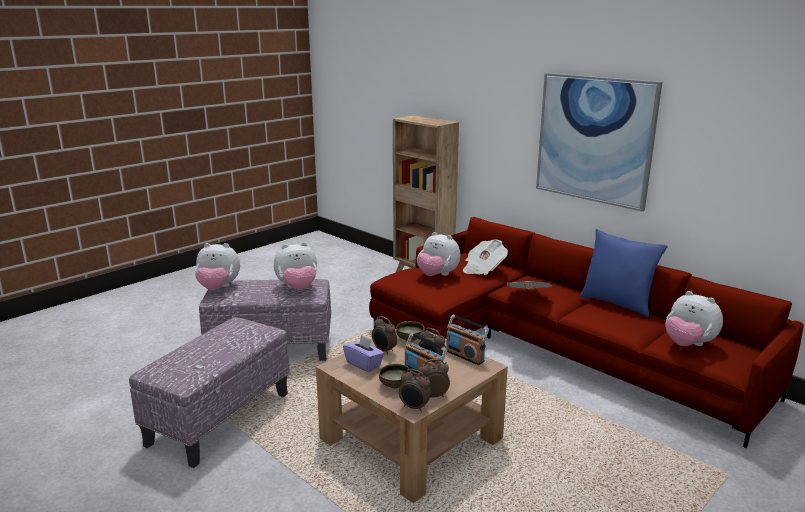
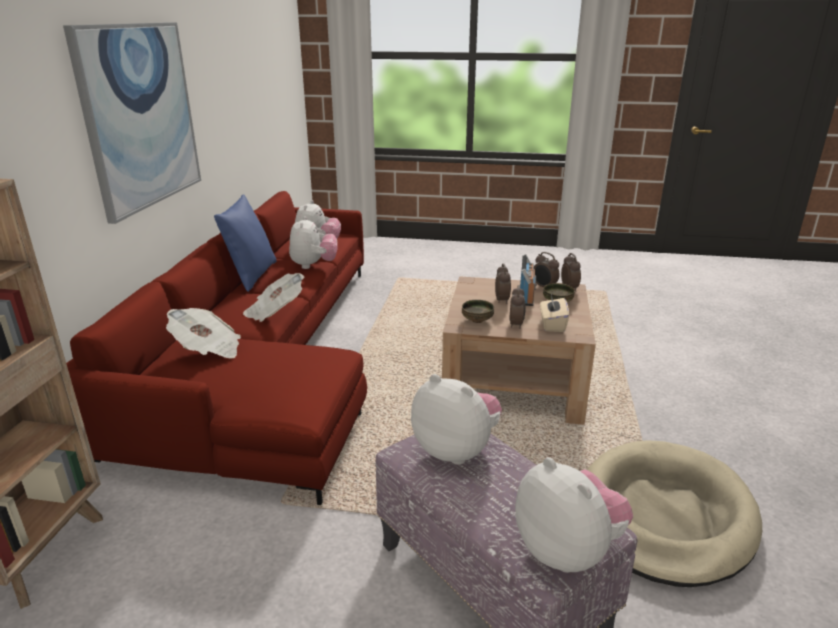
camera: 125 degrees left, 5 degrees up
(219, 418) = (664, 515): ottoman -> beige dog bed
(364, 364) = (552, 325): purple tissue box -> beige tissue box
(437, 275) = (261, 373): plush toy -> plush toy (313, 265)
(465, 356) = (468, 292): radio -> none

